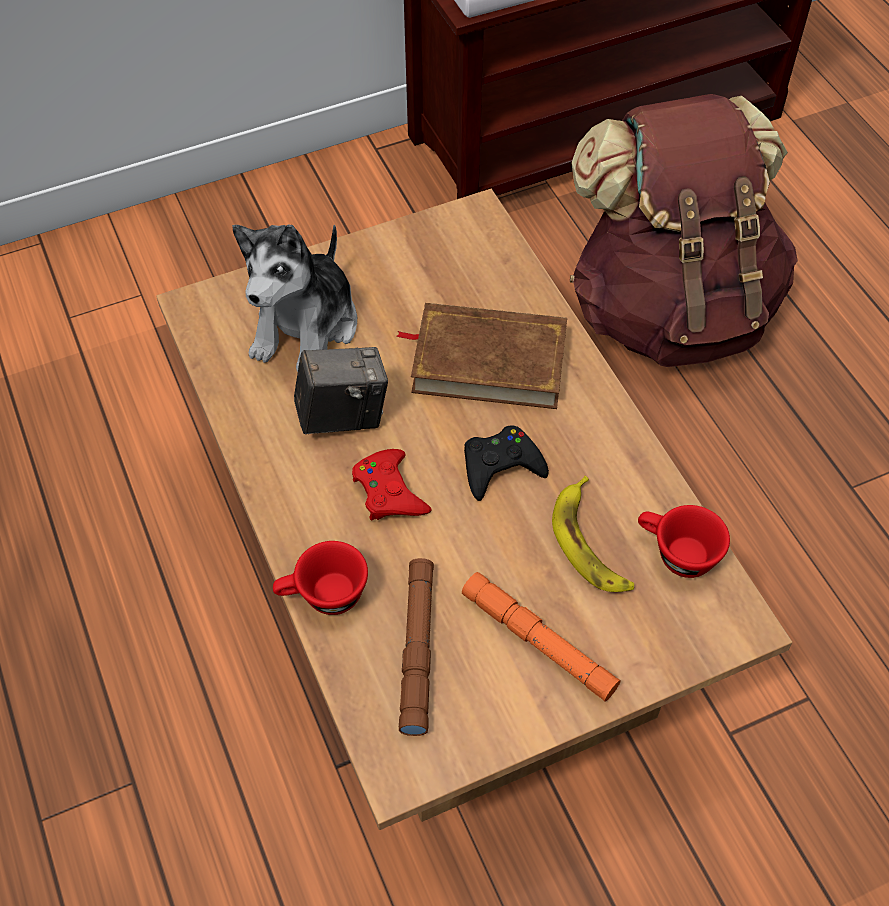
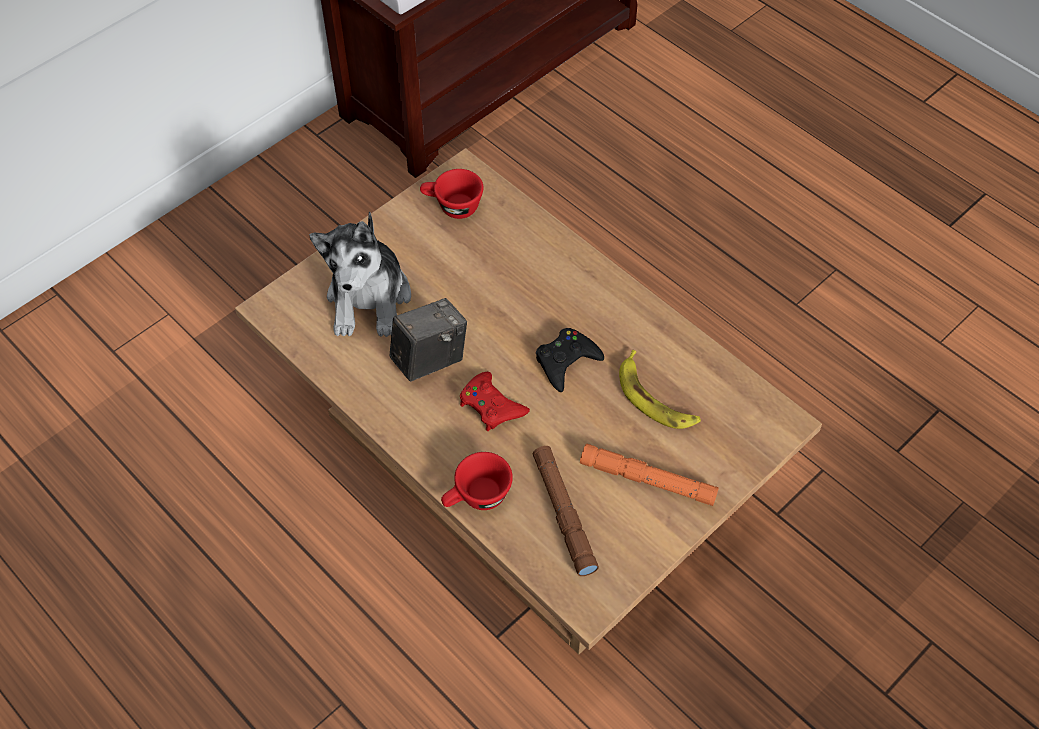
camera: 20 degrees left, 0 degrees up
(488, 361) = (522, 285): brown book -> none
(670, 309) = (609, 204): brown backpack -> none
(676, 553) = (718, 386): red cup -> red cup (452, 207)

